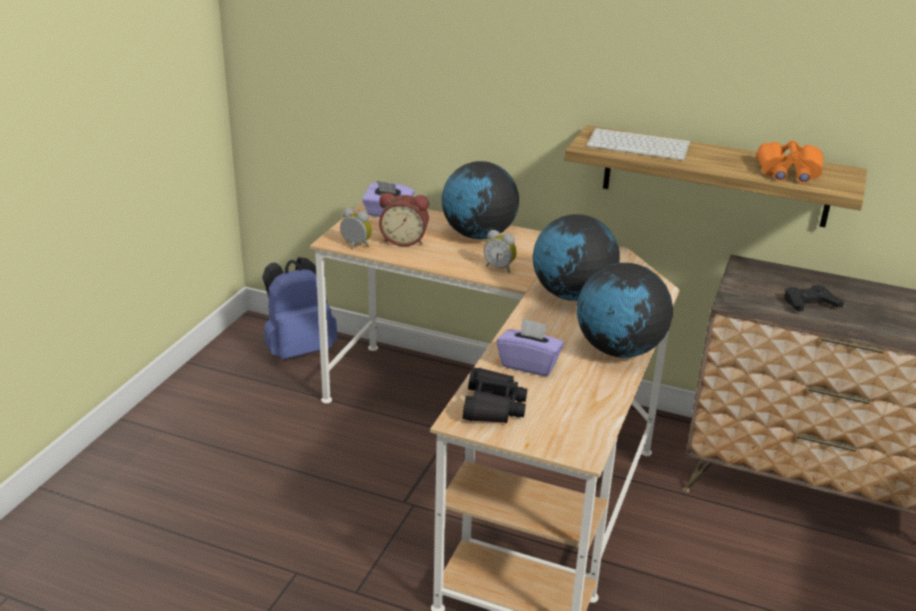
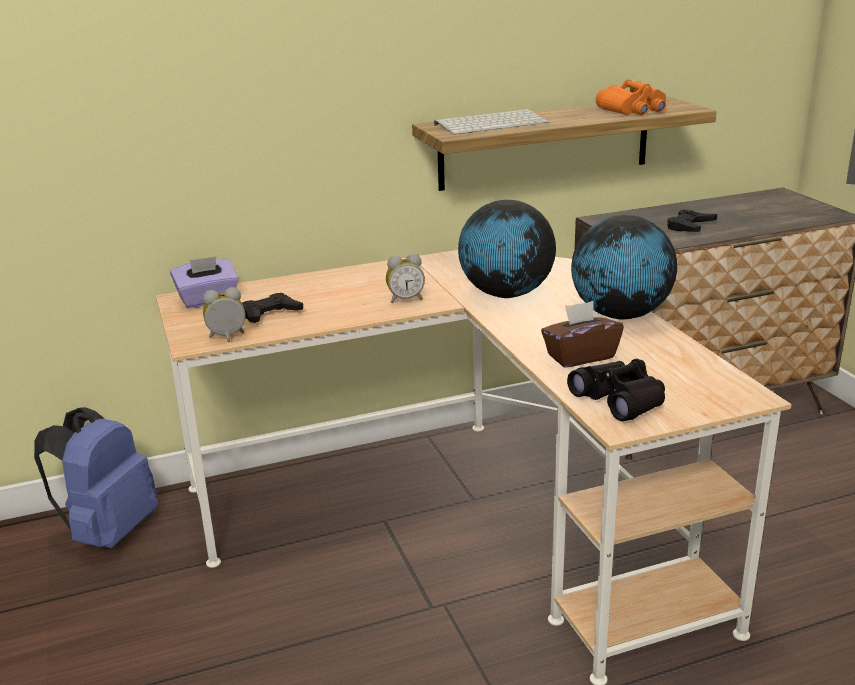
camera: 40 degrees left, 5 degrees down
(404, 240) = (270, 314): alarm clock -> black game controller
(478, 235) = (334, 284): globe -> none
(529, 364) = (580, 356): purple tissue box -> brown tissue box

